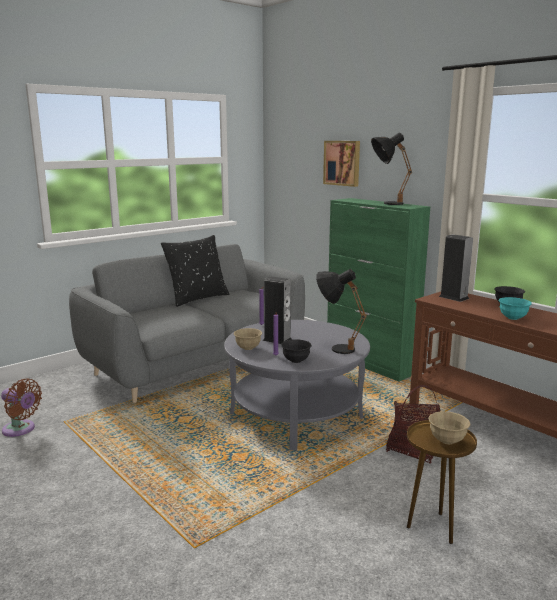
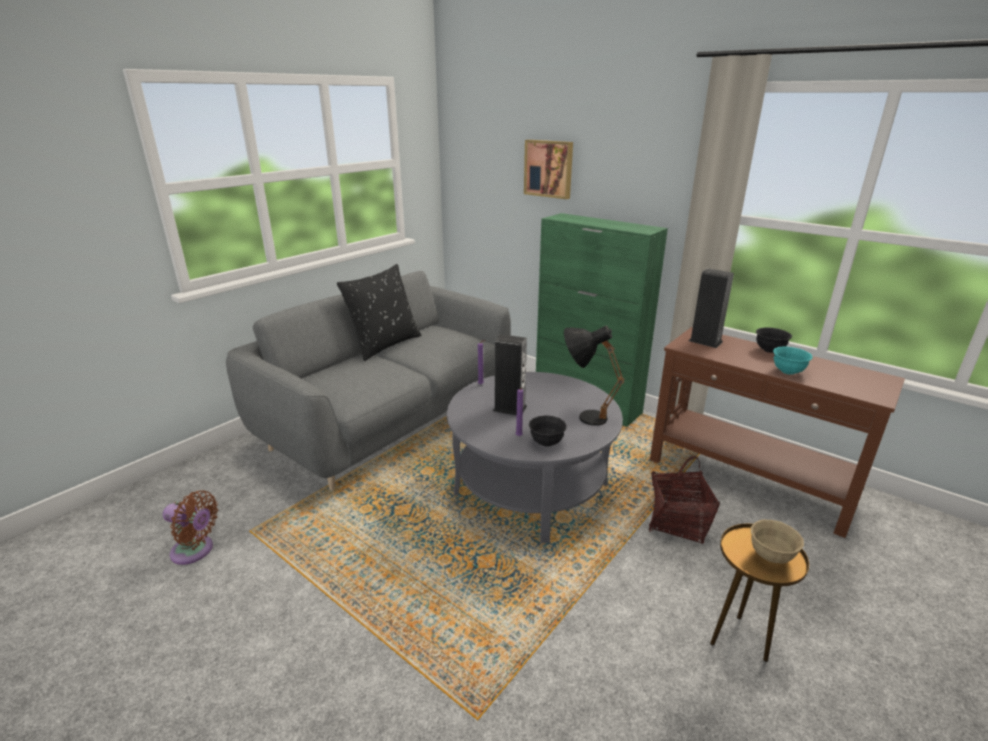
camera: 10 degrees left, 10 degrees up
(248, 348) = (480, 426): beige bowl -> none
(386, 203) = (613, 224): black table lamp -> none

